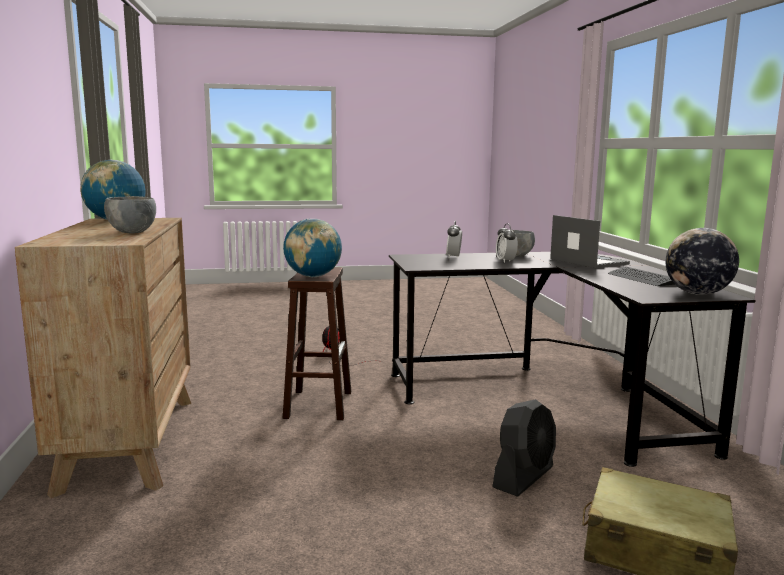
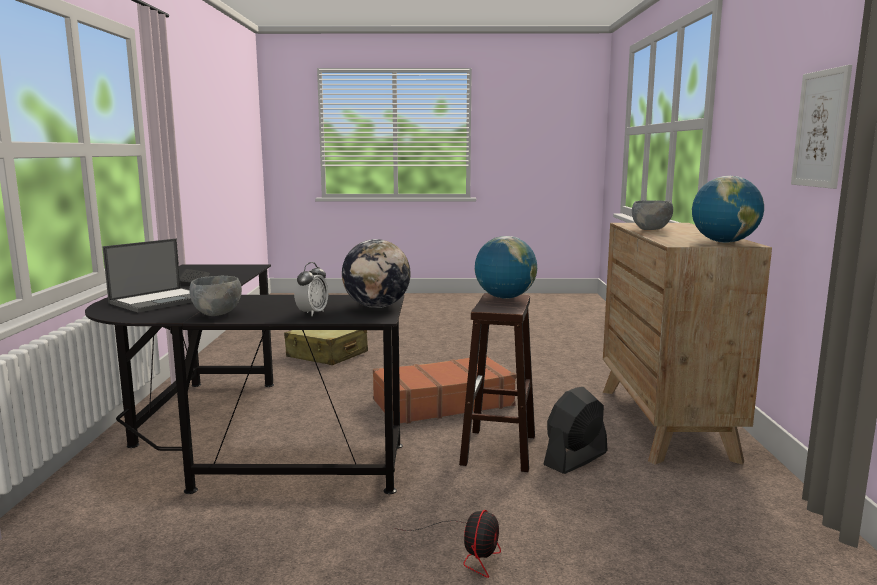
camera: 170 degrees left, 0 degrees up
(44, 118) = (821, 129): none -> picture
(385, 451) = (442, 403): none -> brown suitcase
(505, 261) = (261, 304): alarm clock -> none
(524, 477) = (353, 383): black fan -> black fan (575, 459)
(587, 261) = (161, 300): laptop -> laptop turned 120 degrees counterclockwise
(697, 294) = (205, 267): globe -> globe (377, 307)

